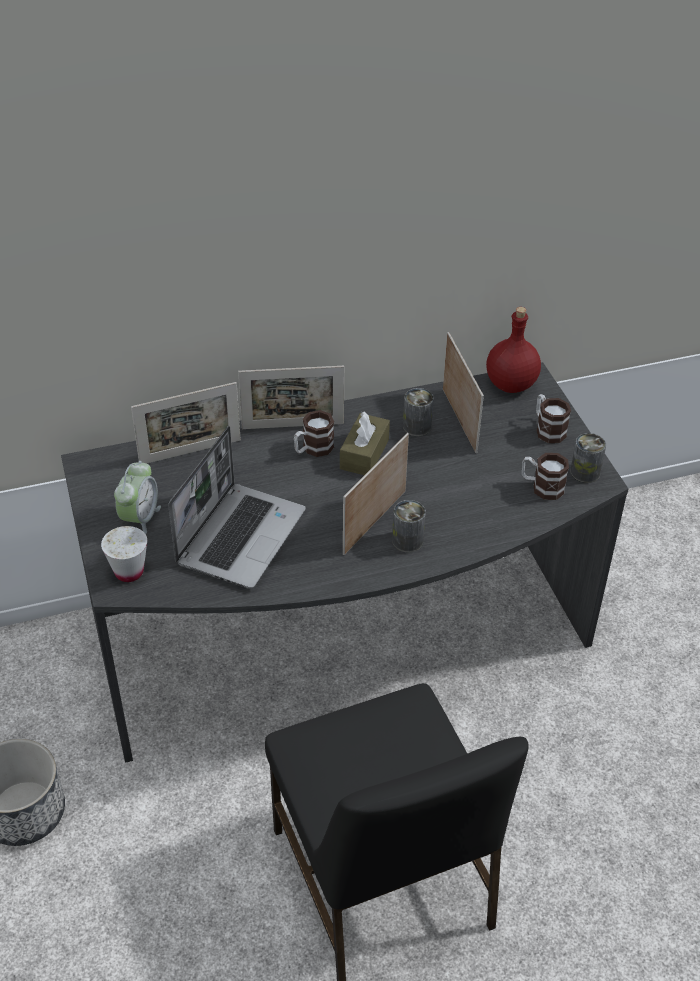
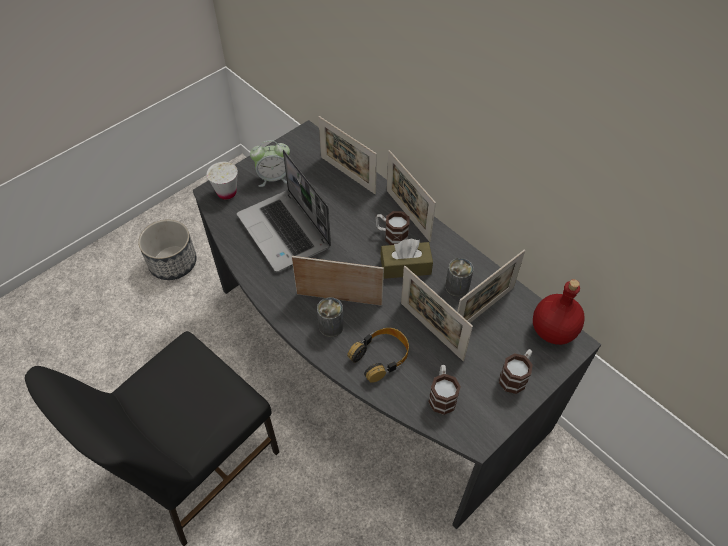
camera: 65 degrees right, 10 degrees up
(240, 536) = (285, 232): laptop -> laptop turned 60 degrees clockwise
(461, 466) = (431, 331): none -> picture frame
(471, 515) = (380, 356): none -> headphones
(585, 472) = (480, 422): can -> none

